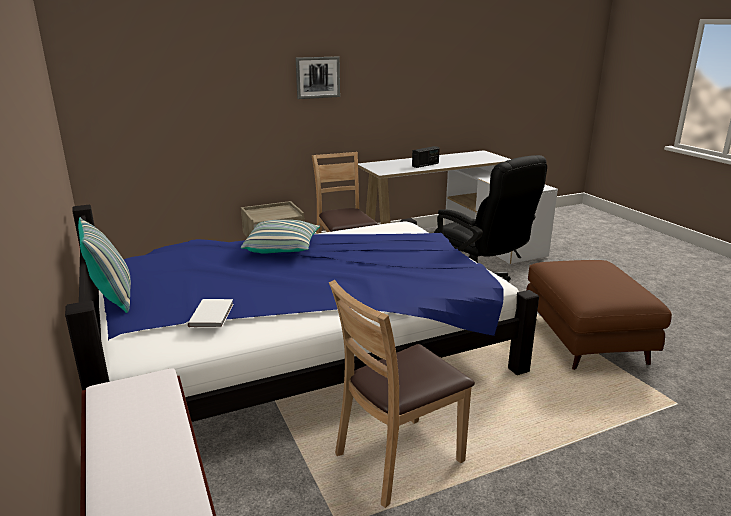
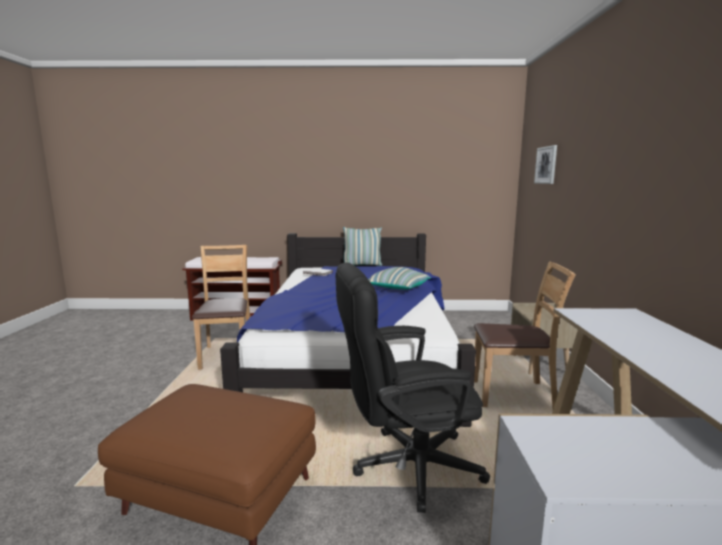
camera: 115 degrees right, 10 degrees down
(317, 77) = (628, 177): picture -> picture (546, 165)
(425, 165) = (638, 342): radio -> none

